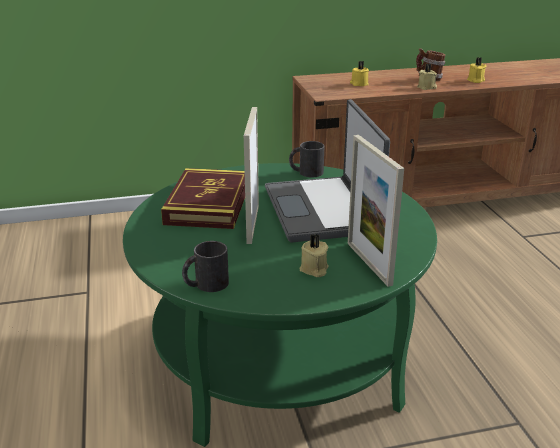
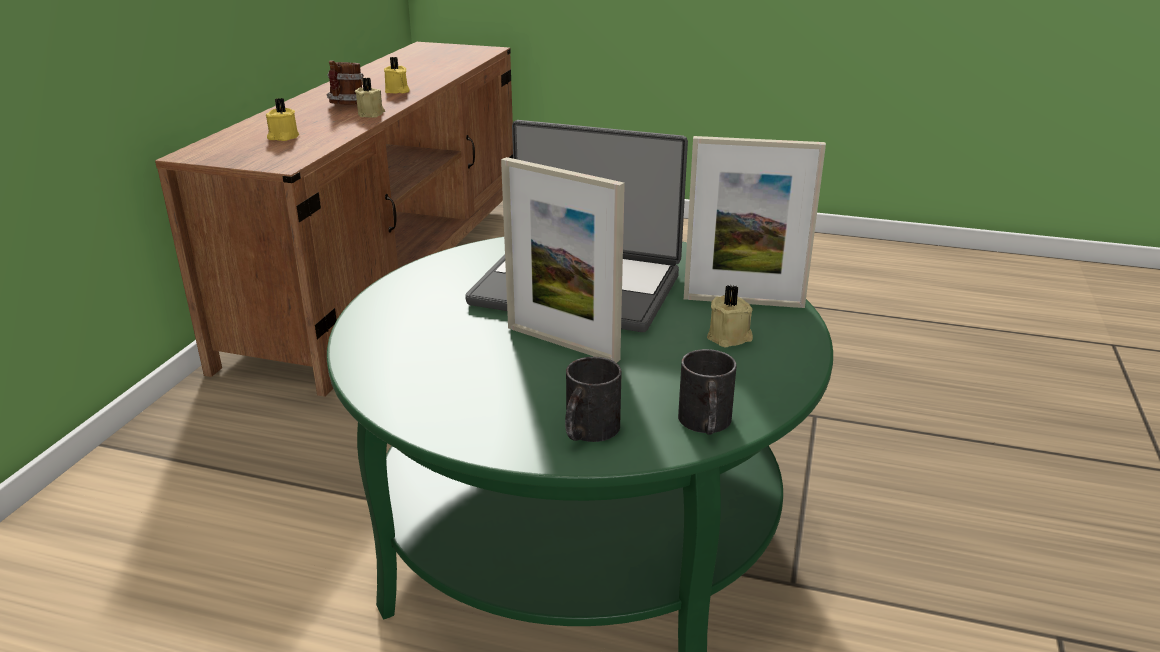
camera: 60 degrees left, 0 degrees up
(208, 204) = (453, 360): book -> none
(306, 172) = (450, 265): black mug -> black mug (587, 432)

